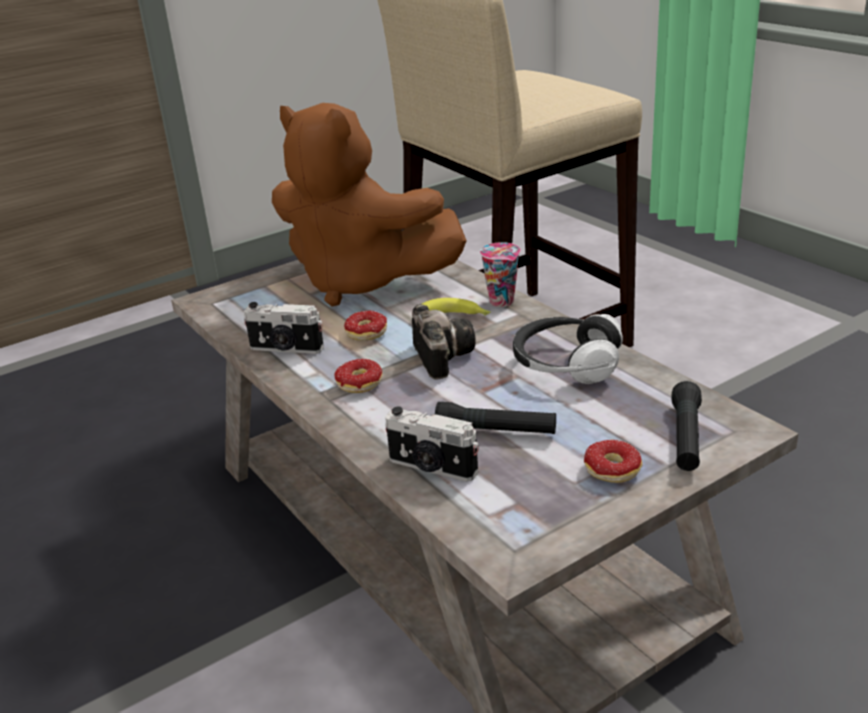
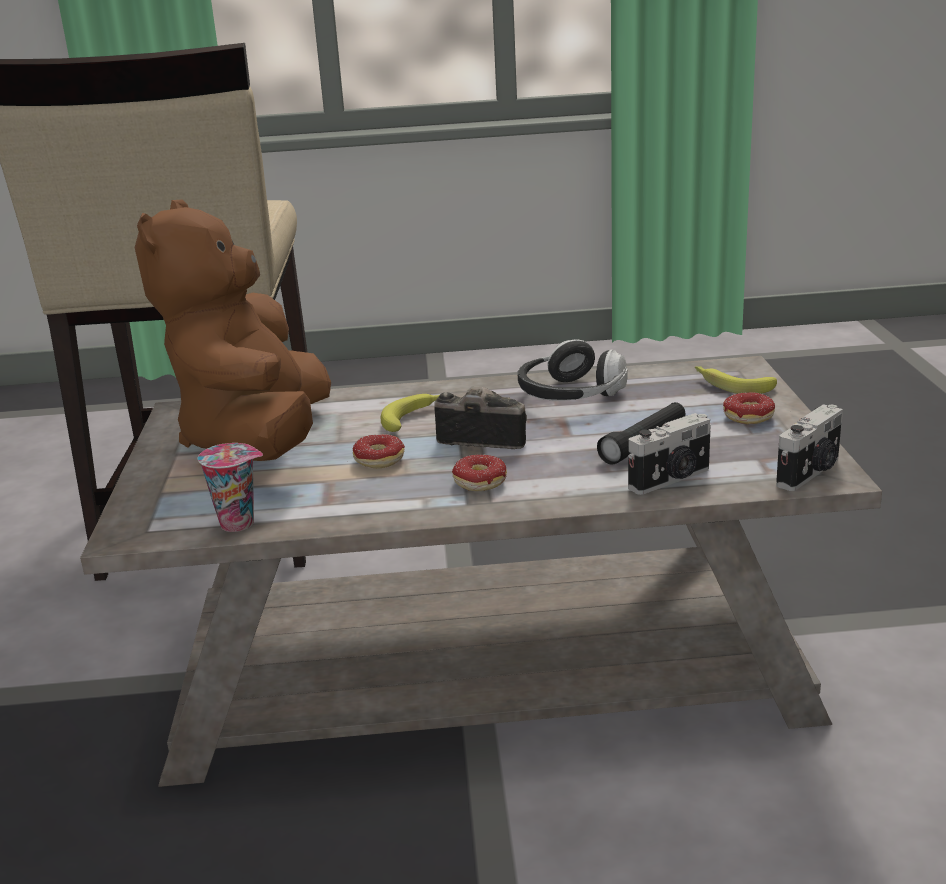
camera: 60 degrees left, 5 degrees down
(286, 349) = (346, 505): camera -> camera (811, 473)
(362, 282) = (257, 441): brown plush toy -> brown plush toy turned 120 degrees clockwise
(503, 302) = (419, 392): cup -> cup (240, 523)
(686, 438) = (731, 385): black flashlight -> banana

